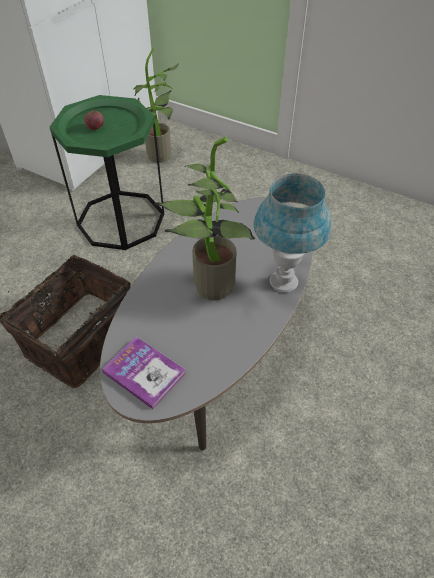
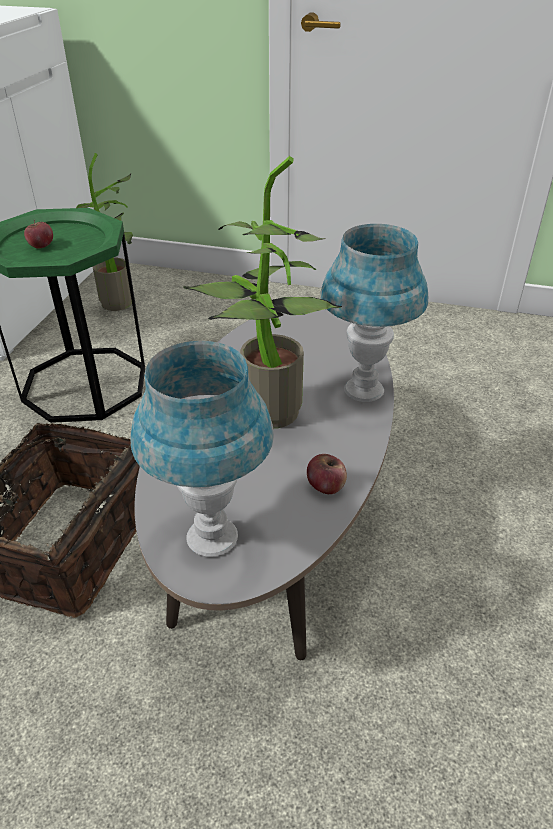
camera: 15 degrees left, 10 degrees down
(144, 373) = (212, 538): book -> blue table lamp
(229, 351) = (326, 486): none -> apple

